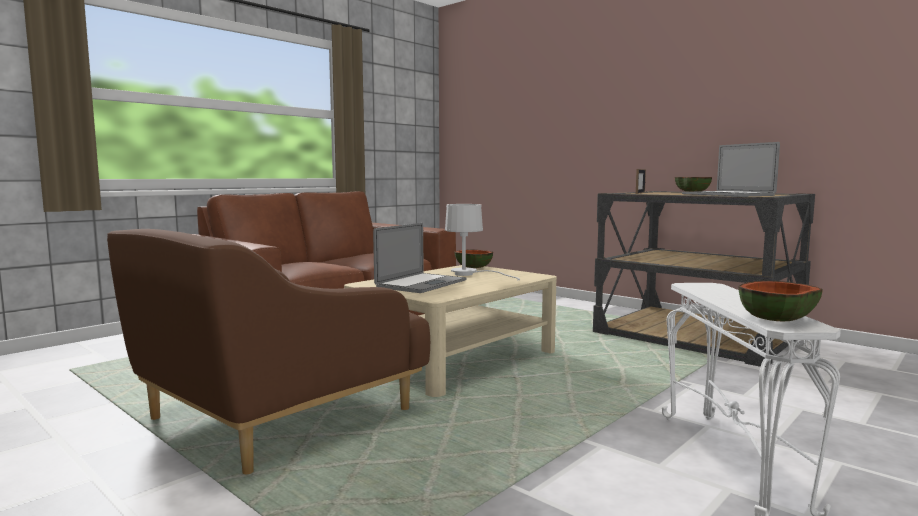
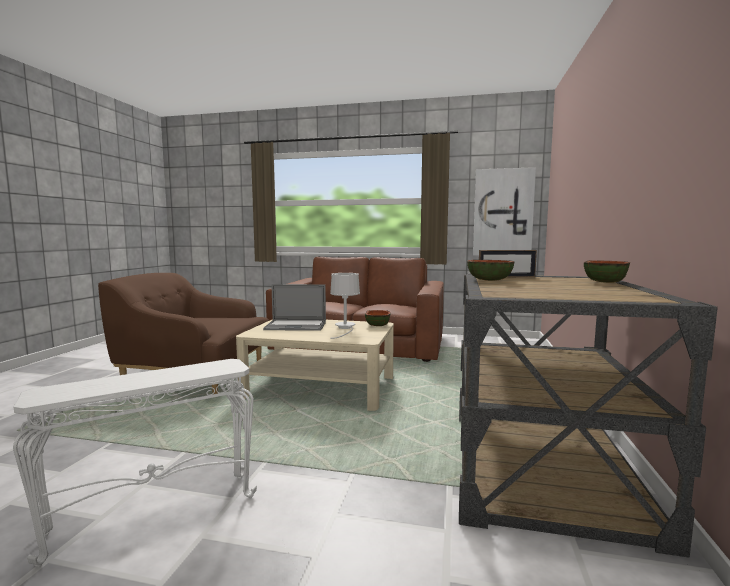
camera: 60 degrees right, 0 degrees up
(406, 137) = (503, 212): none -> picture
(727, 195) = (542, 290): laptop -> none
(777, 319) = (67, 389): bowl -> bowl (489, 280)

